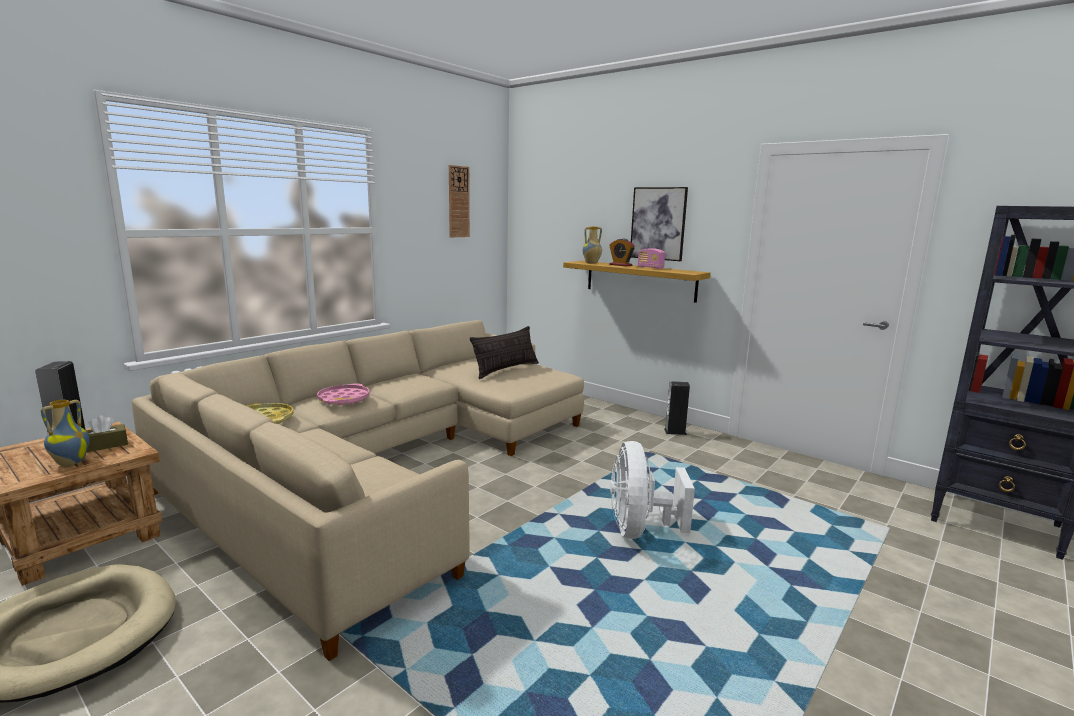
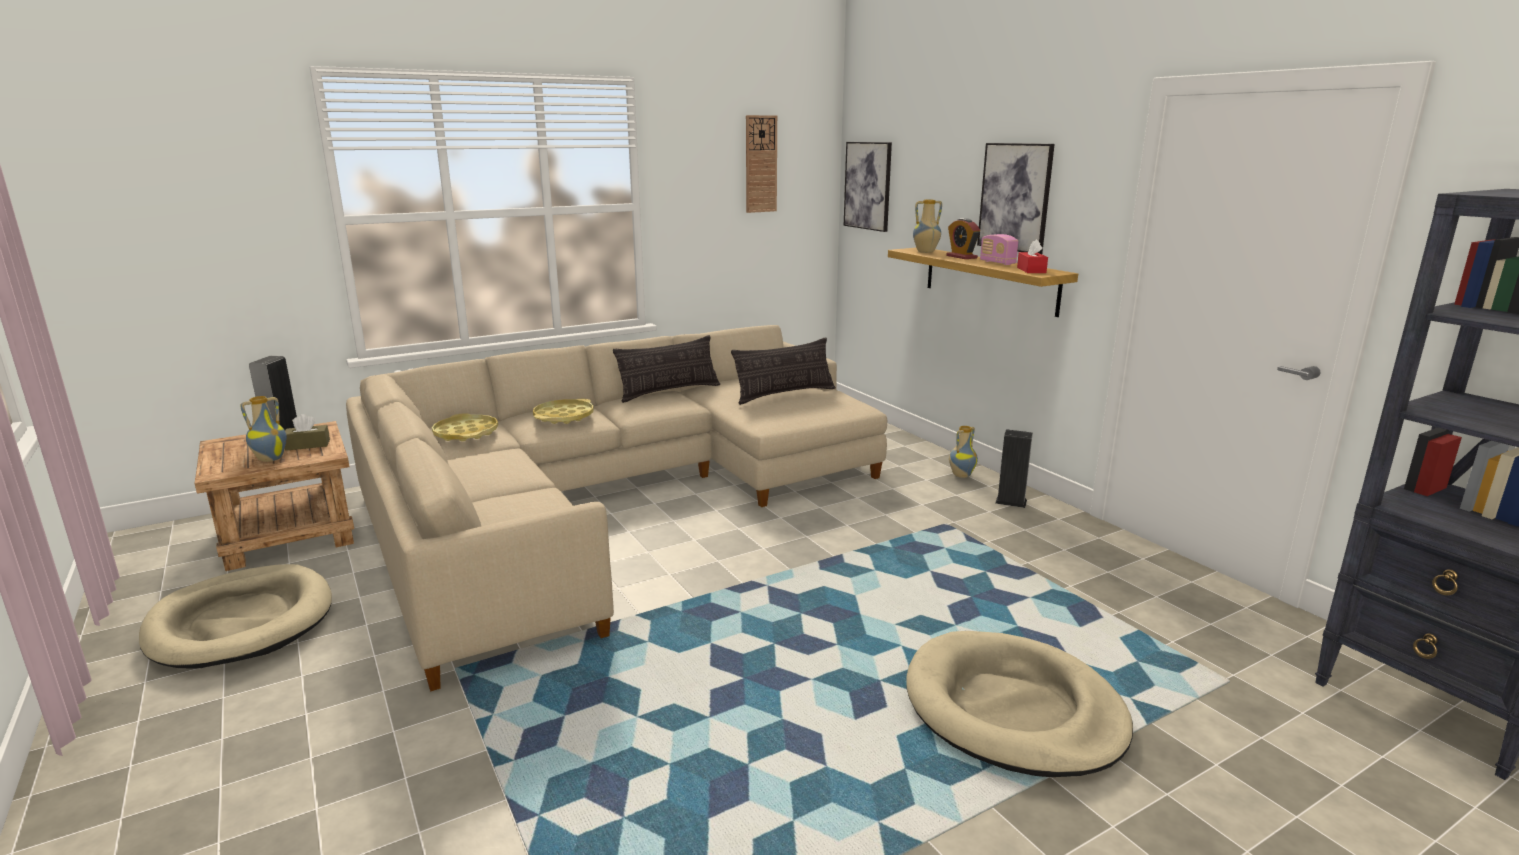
camera: 20 degrees right, 5 degrees up
(344, 399) = (564, 416): pink tray -> yellow tray
(414, 374) = (669, 392): none -> pillow
(533, 219) = (868, 185): none -> picture
(630, 418) = (961, 475): none -> vase
(639, 530) = (854, 621): white fan -> none
(680, 271) = (1031, 270): none -> red tissue box
(789, 574) = (1012, 710): none -> beige dog bed

